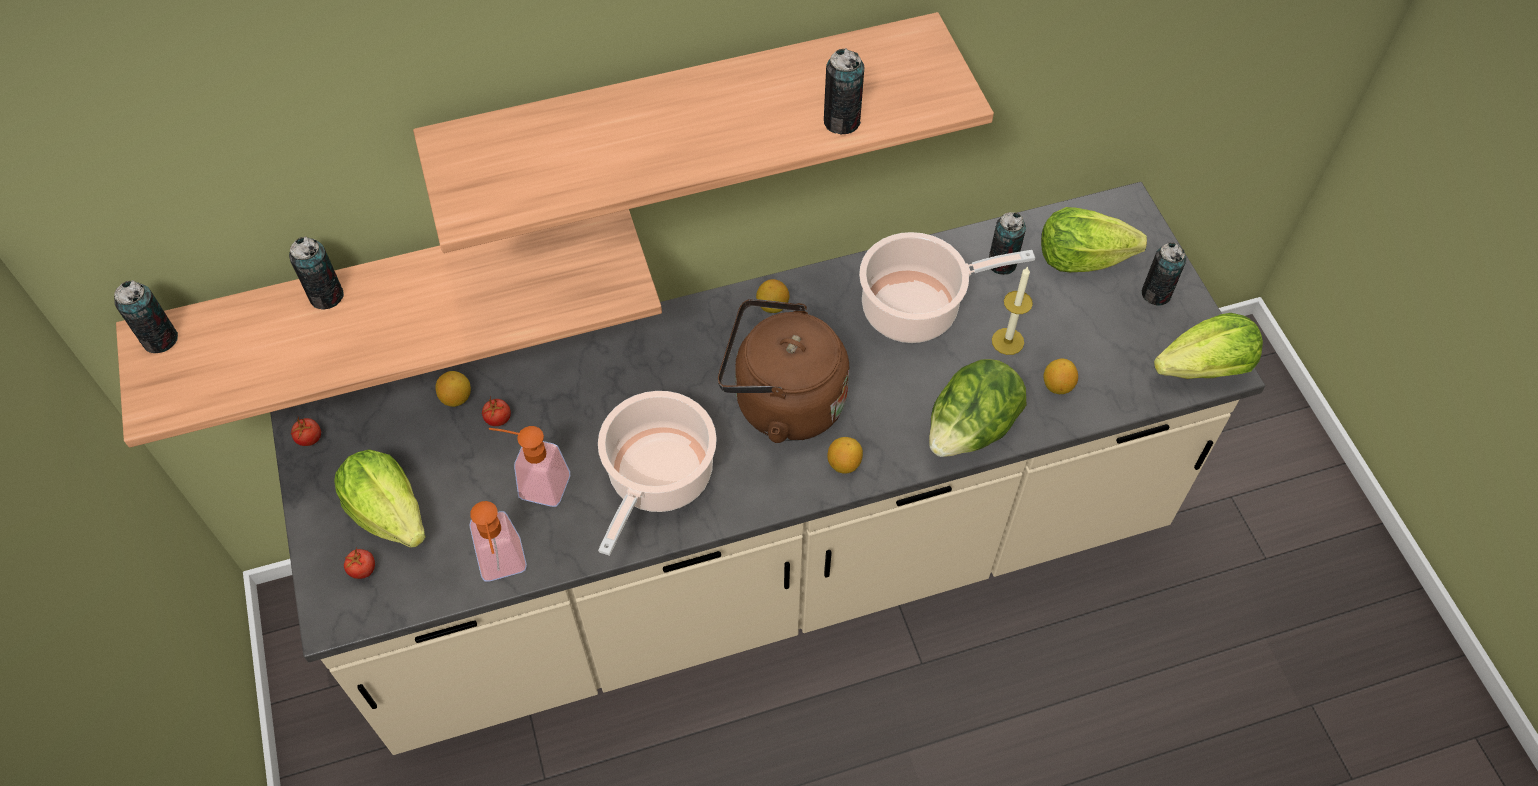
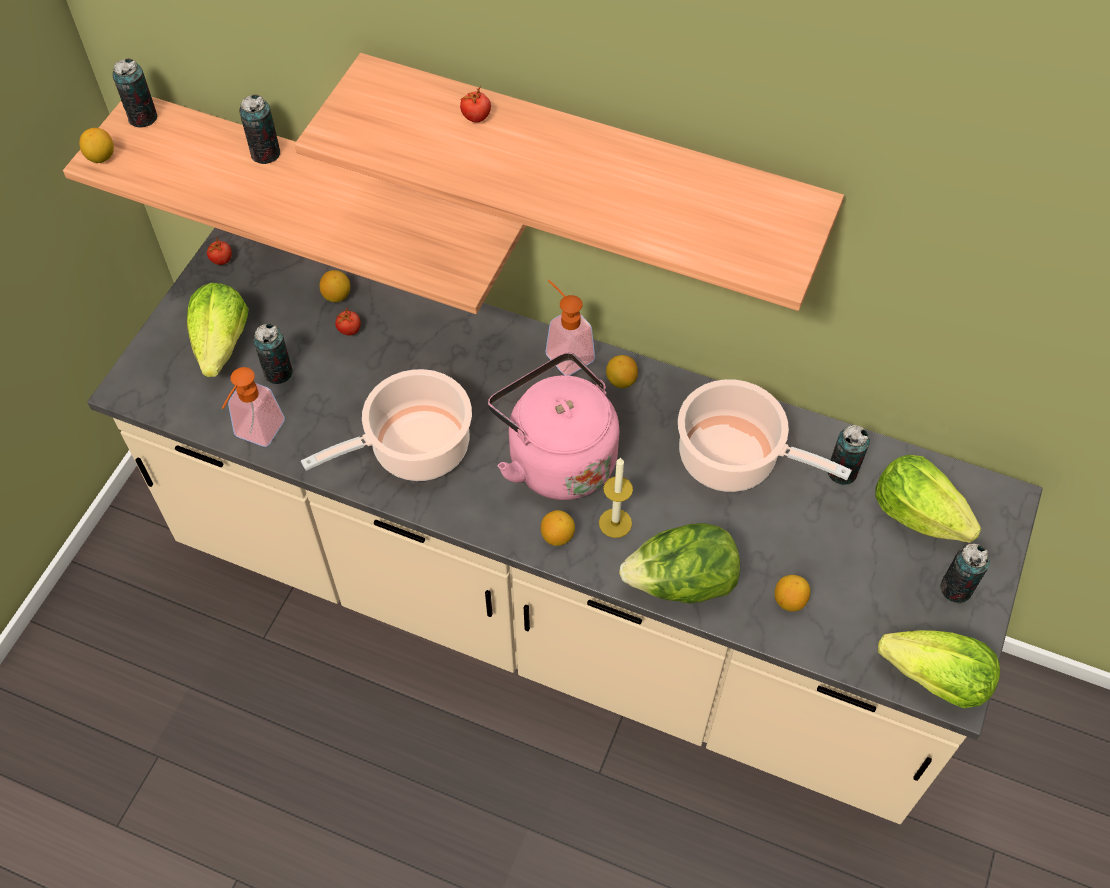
camera: 40 degrees right, 0 degrees up
(155, 402) = (101, 157): none -> lemon
(363, 570) = (171, 371): tomato -> tomato (476, 117)
(535, 484) = (330, 392): soap dispenser -> soap dispenser (565, 352)
(782, 402) = (557, 457): brown kettle -> pink kettle
(841, 121) = (667, 233): can -> can (278, 372)
(1007, 341) = (783, 536): candle -> candle (615, 523)

